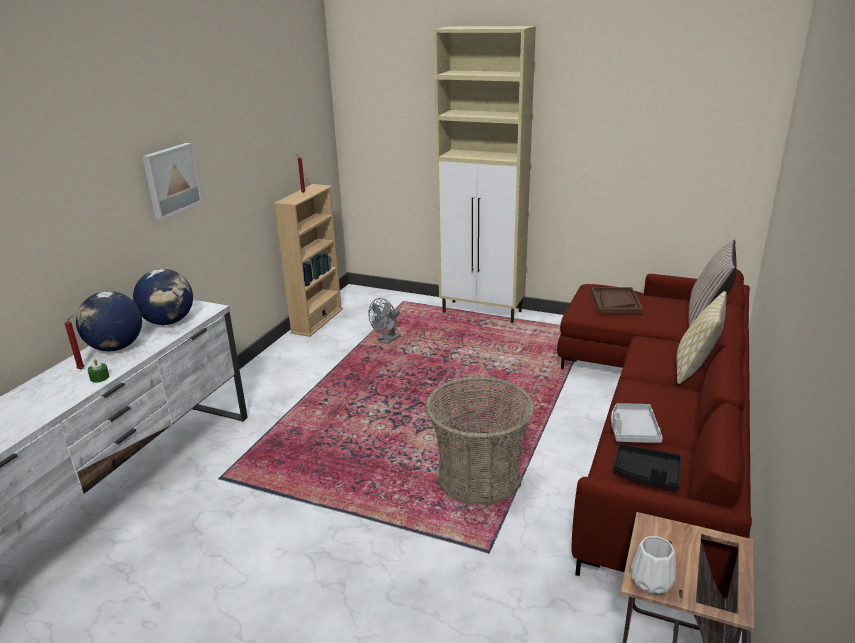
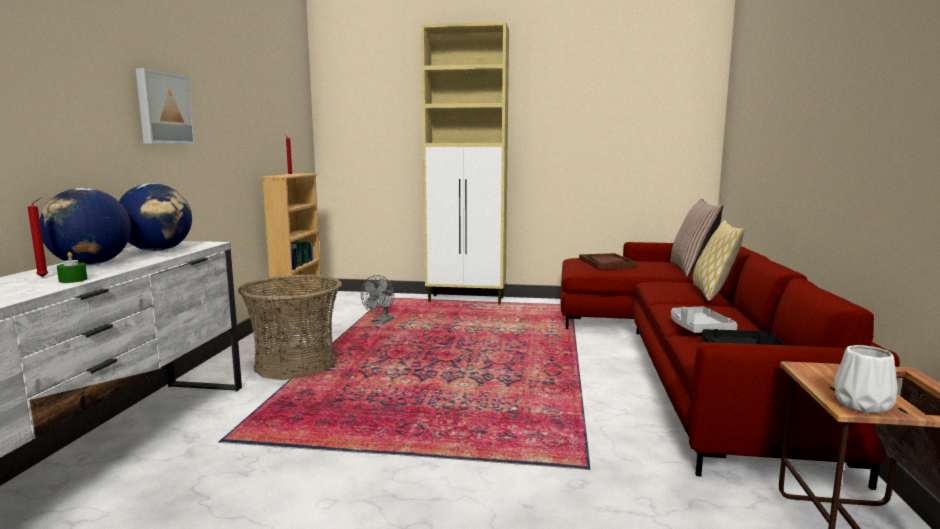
camera: 15 degrees left, 15 degrees down
(479, 477) = (537, 409): basket -> basket (296, 364)

